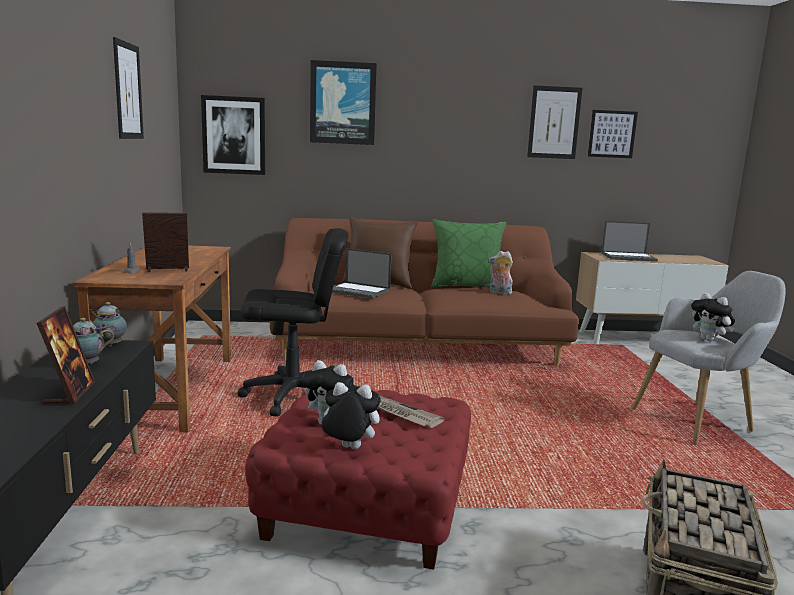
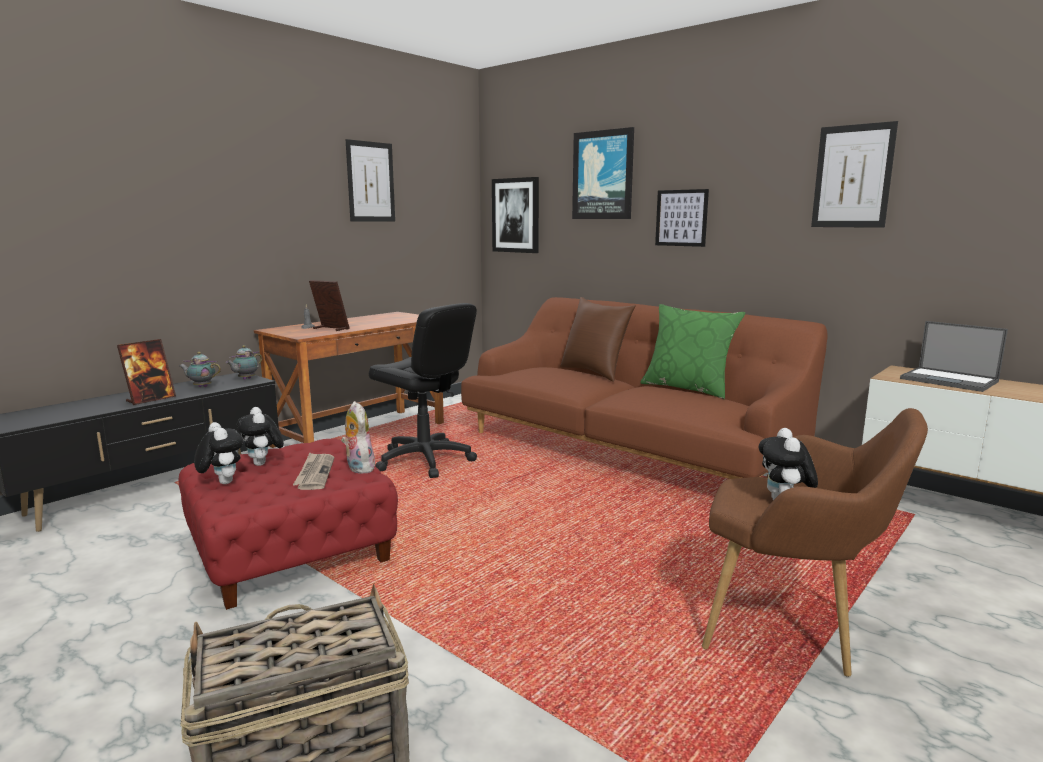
camera: 45 degrees right, 0 degrees up
(359, 291) = (550, 375): laptop -> none
(499, 293) = (696, 400): plush toy -> plush toy (358, 468)
(612, 134) = (951, 186): picture -> picture (681, 218)
(699, 421) = (791, 631): grey armchair -> brown armchair

